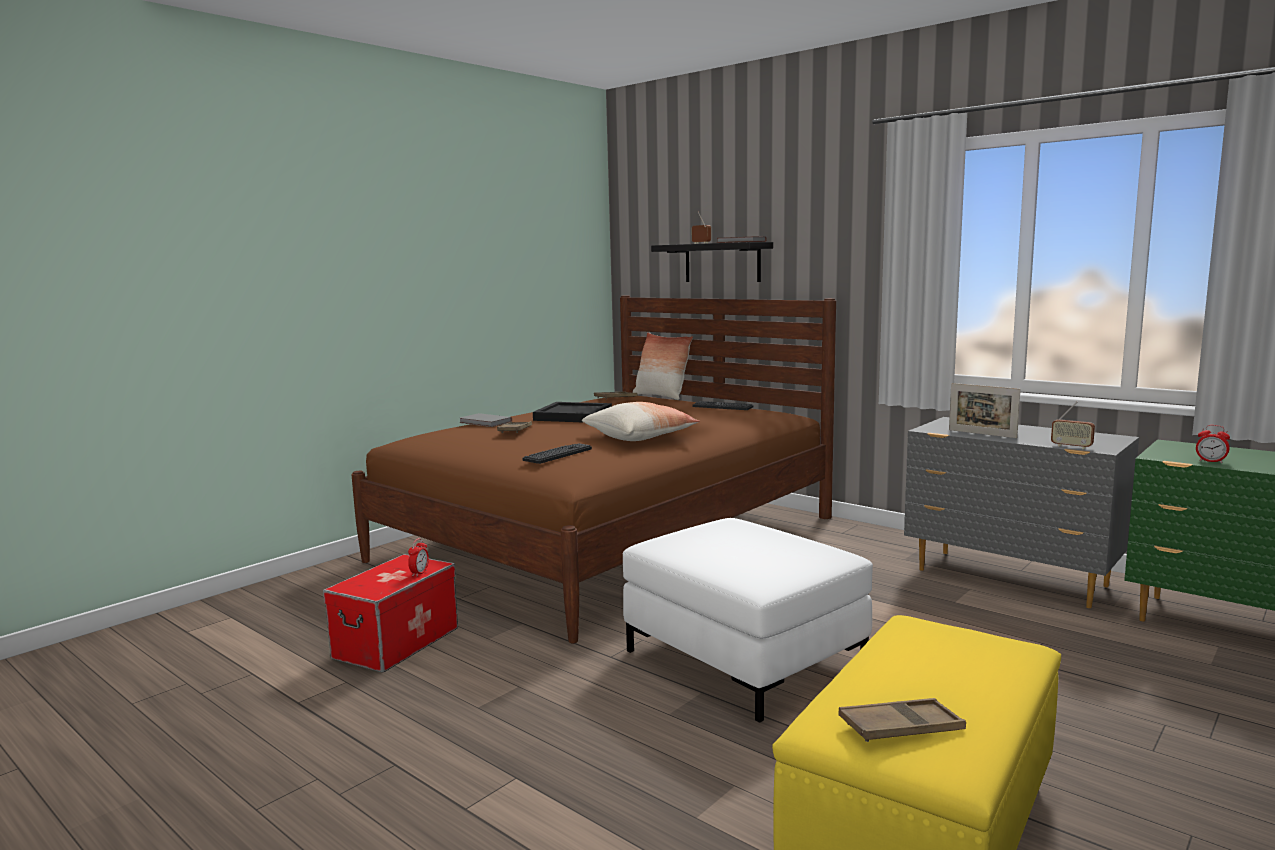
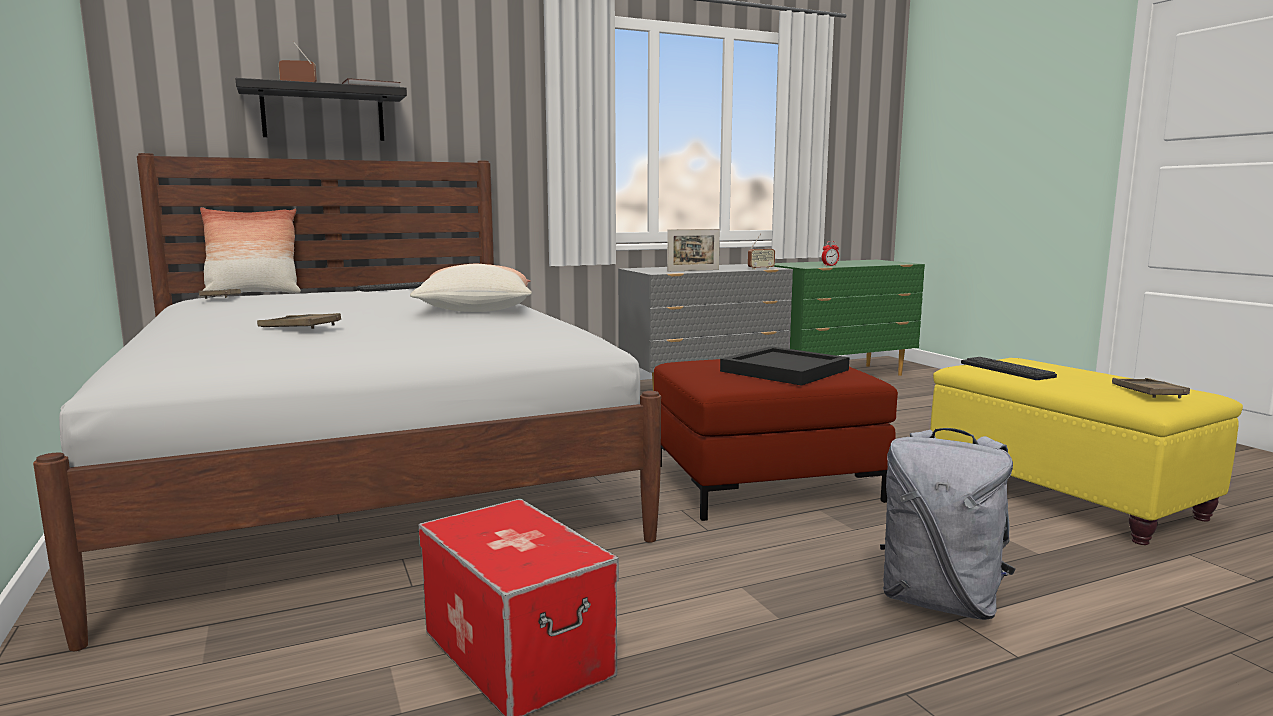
camera: 65 degrees left, 0 degrees up
(419, 573) = (532, 521): alarm clock -> none
(485, 422) = (188, 332): grey book -> none
(543, 768) = (941, 602): none -> grey backpack
(558, 454) = (492, 328): keyboard -> keyboard (1006, 370)
(574, 415) = (284, 310): black tray -> black tray (784, 370)
(609, 538) = (367, 473): brown bed -> white bed
(745, 658) = (765, 482): white ottoman -> red ottoman

